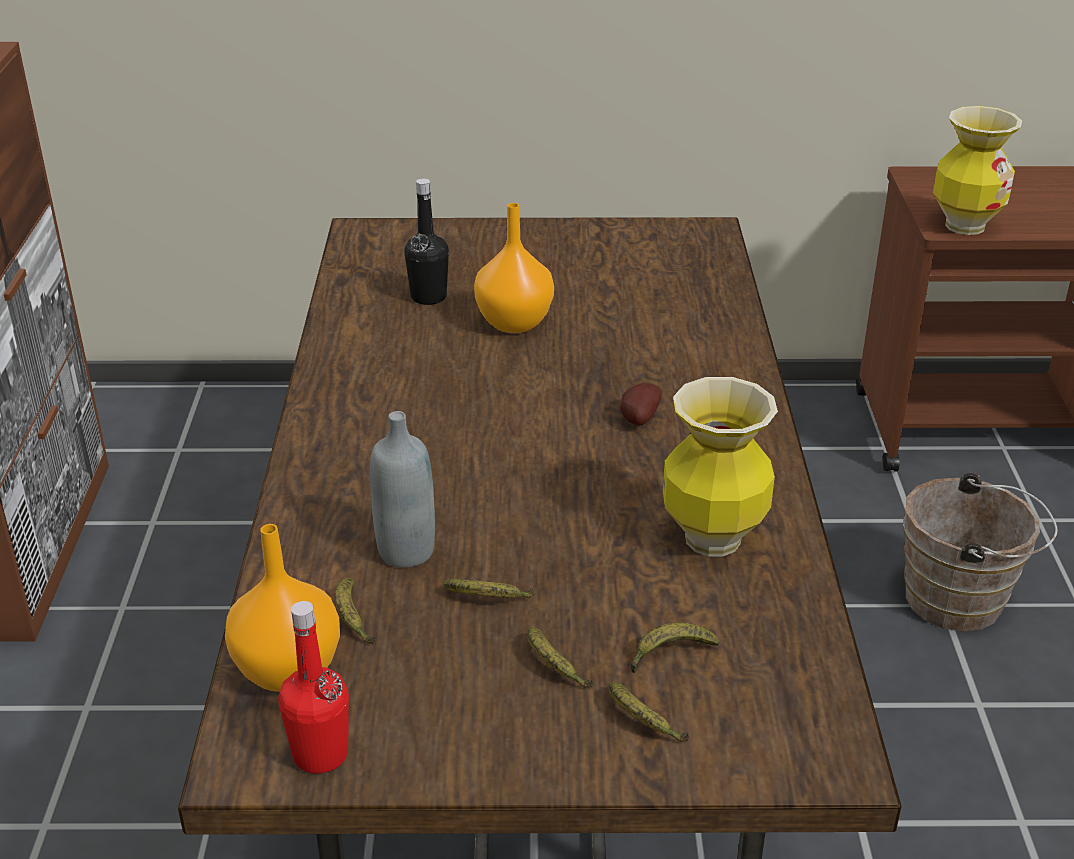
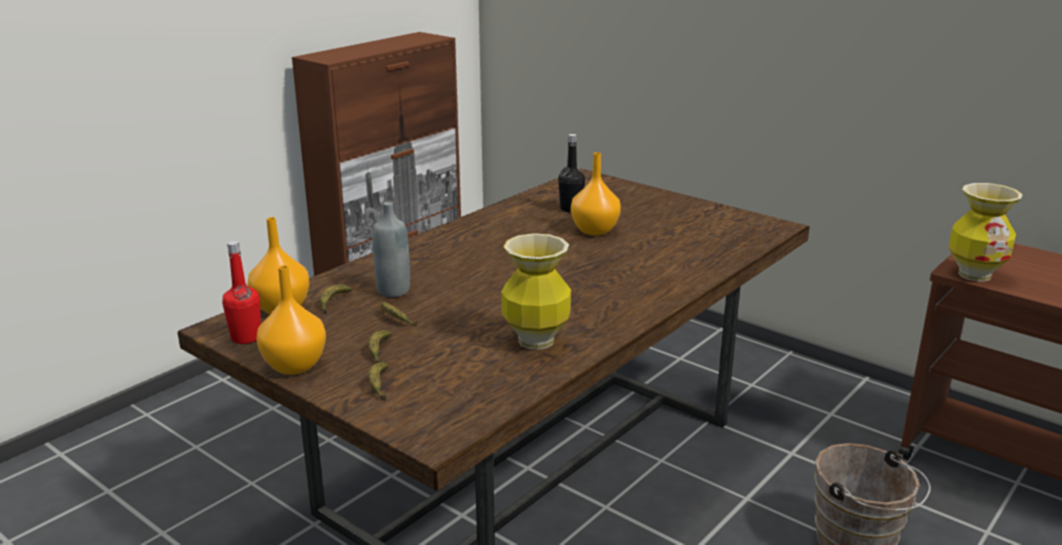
camera: 40 degrees right, 10 degrees down
(474, 759) = (294, 365): none -> orange vase
(637, 419) = (586, 285): potato -> none
(670, 654) = (435, 370): banana -> none

